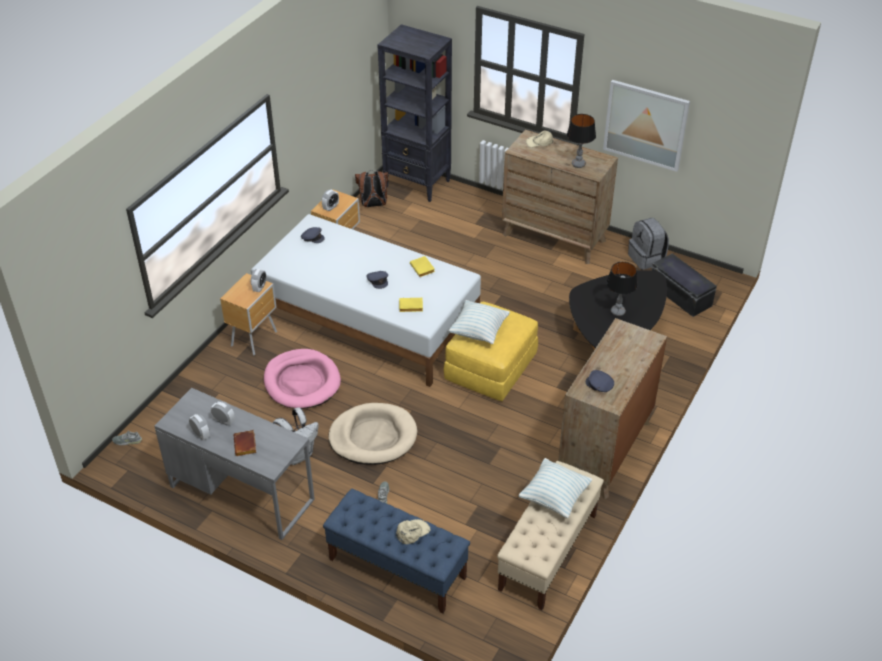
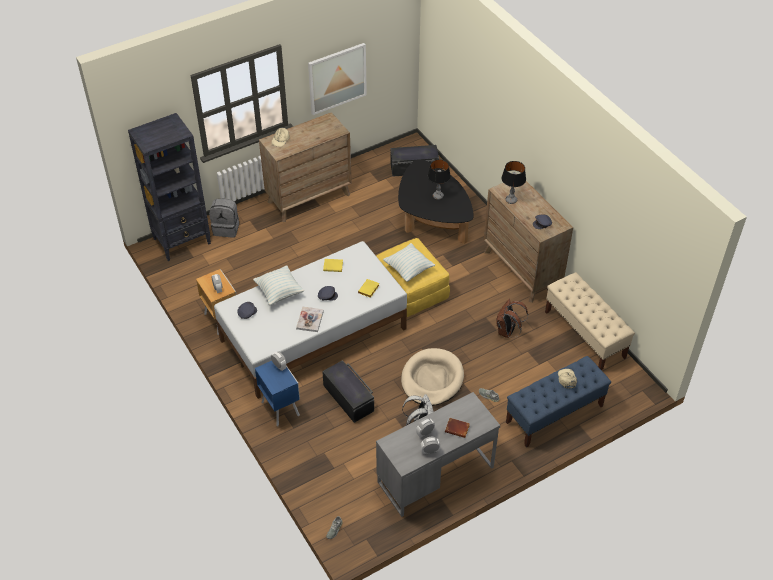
camera: 60 degrees left, 5 degrees up
(255, 338) = (280, 408): brown nightstand -> blue nightstand
(302, 382) = (349, 398): pink dog bed -> black storage box
(335, 282) = (310, 320): none -> book
(373, 205) = (184, 277): brown backpack -> brown backpack (507, 331)
(554, 497) = (578, 300): pillow -> pillow (279, 292)
(578, 164) = (322, 133): table lamp -> table lamp (511, 200)
(646, 258) = (368, 165): grey backpack -> grey backpack (226, 228)

